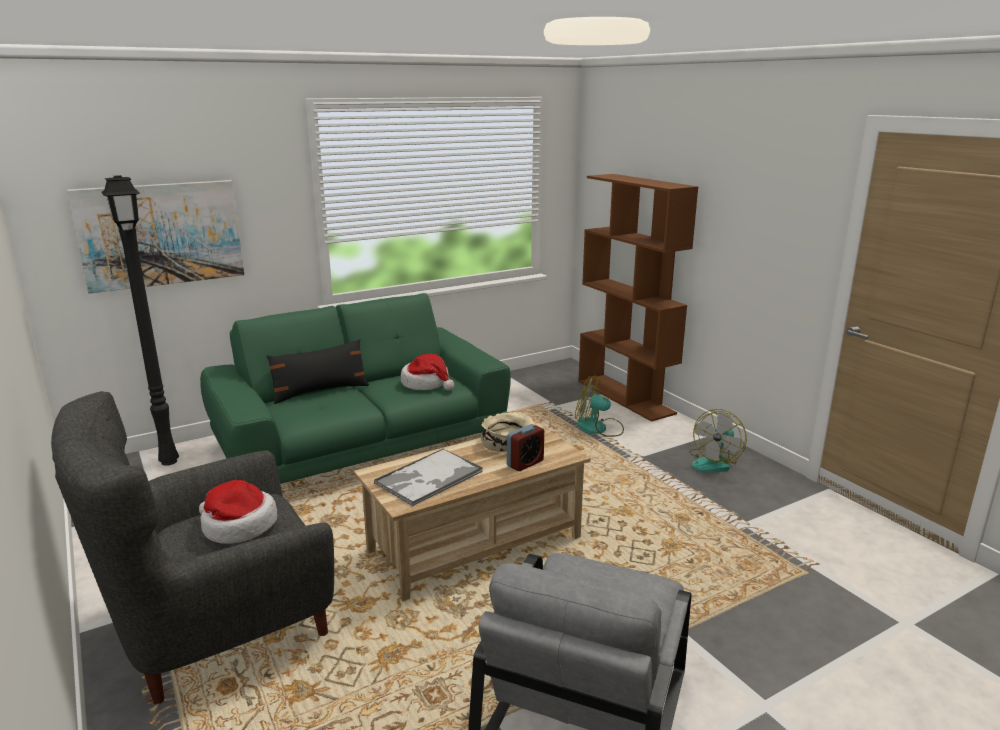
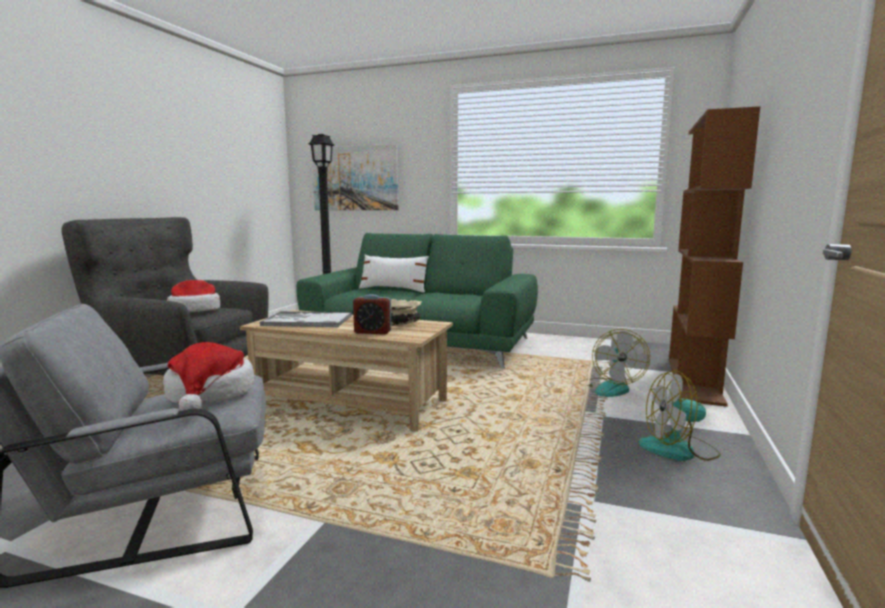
camera: 50 degrees right, 10 degrees down
(320, 391) = (393, 289): black pillow -> white pillow
(426, 383) = (456, 298): hat -> hat (210, 394)
(598, 428) = (610, 387): fan -> fan turned 150 degrees counterclockwise

